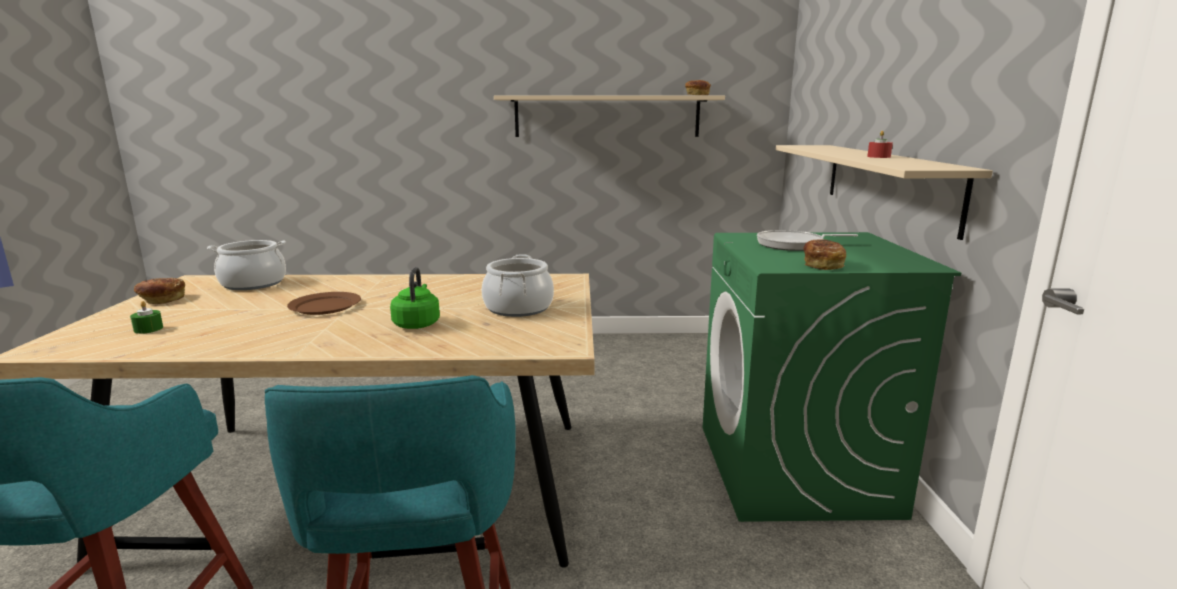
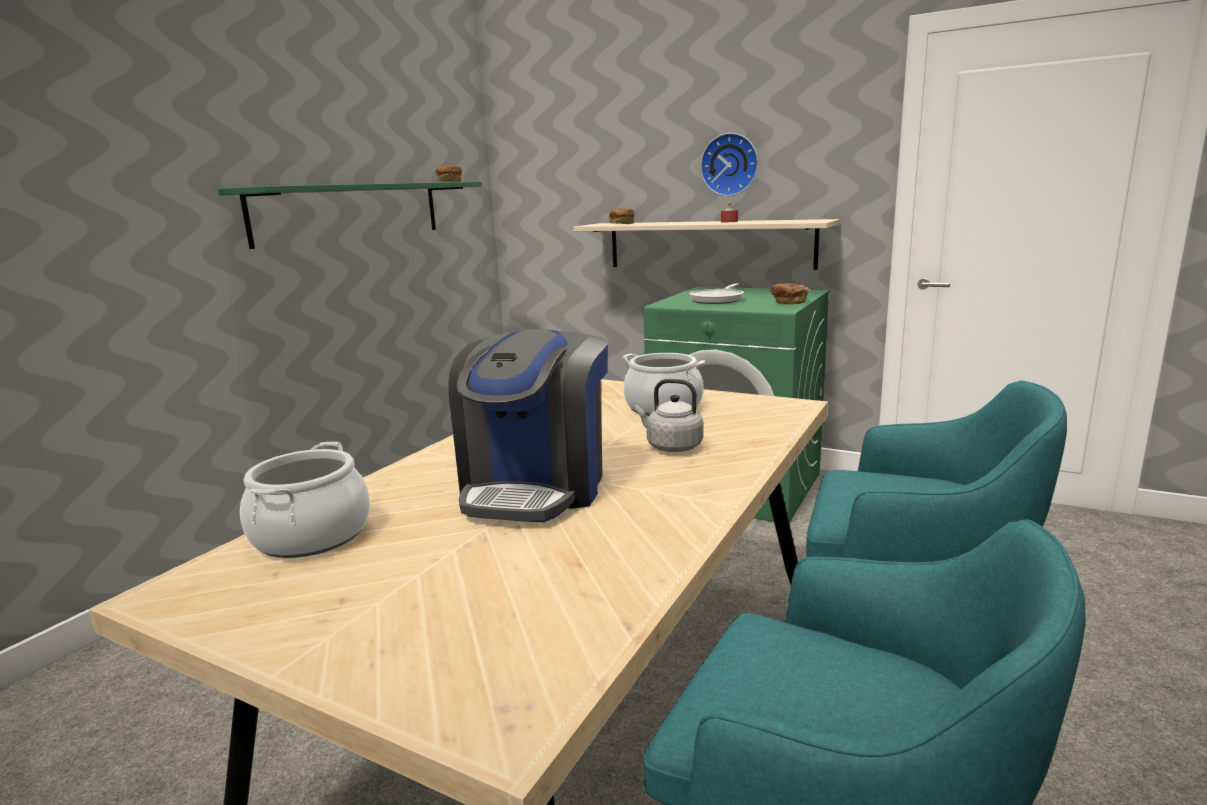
camera: 60 degrees left, 0 degrees up
(148, 329) = (494, 612): green candle -> none
(162, 300) = (290, 616): bread -> bread (622, 224)
(325, 306) = (536, 486): brown plate -> coffee machine
(417, 324) = (671, 446): green kettle -> grey kettle
(607, 116) = (351, 212): beige shelf -> green shelf
(916, 83) = (730, 164): none -> wall clock

